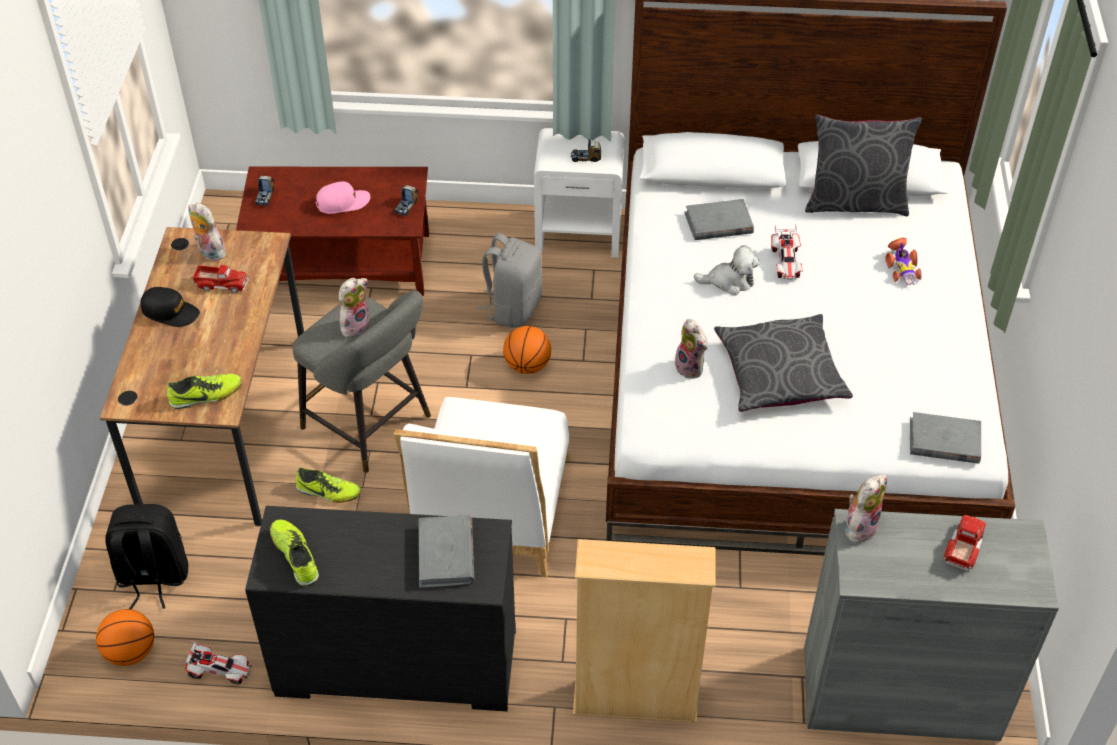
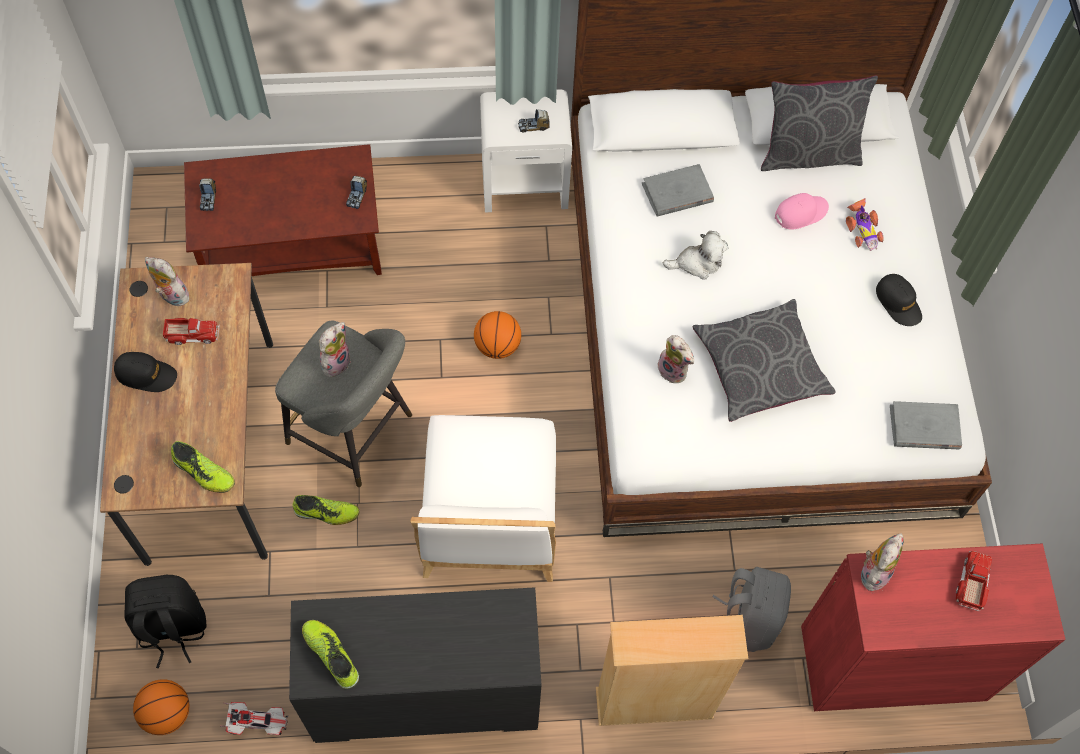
camera: 10 degrees left, 15 degrees up
(206, 396) = (203, 472): shoe -> shoe turned 60 degrees clockwise
(343, 202) = (290, 198): pink cap -> pink cap (800, 213)
(446, 554) = (478, 635): grey book -> none
(513, 308) = (473, 279): grey backpack -> grey backpack (747, 619)
(786, 262) = (750, 234): toy car -> none
(900, 692) = (893, 663): grey cabinet -> red cabinet
(931, 332) = (898, 303): none -> black cap

